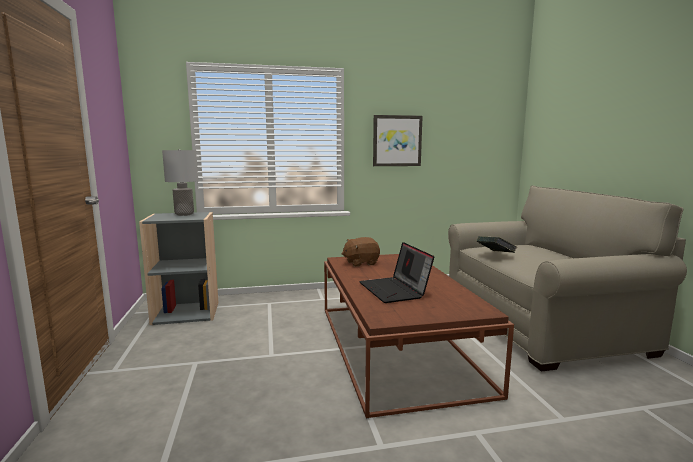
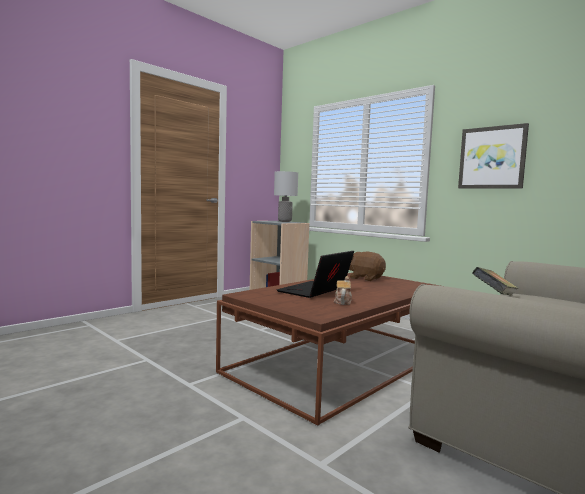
camera: 55 degrees right, 5 degrees down
(442, 292) = (342, 302): none -> teapot

